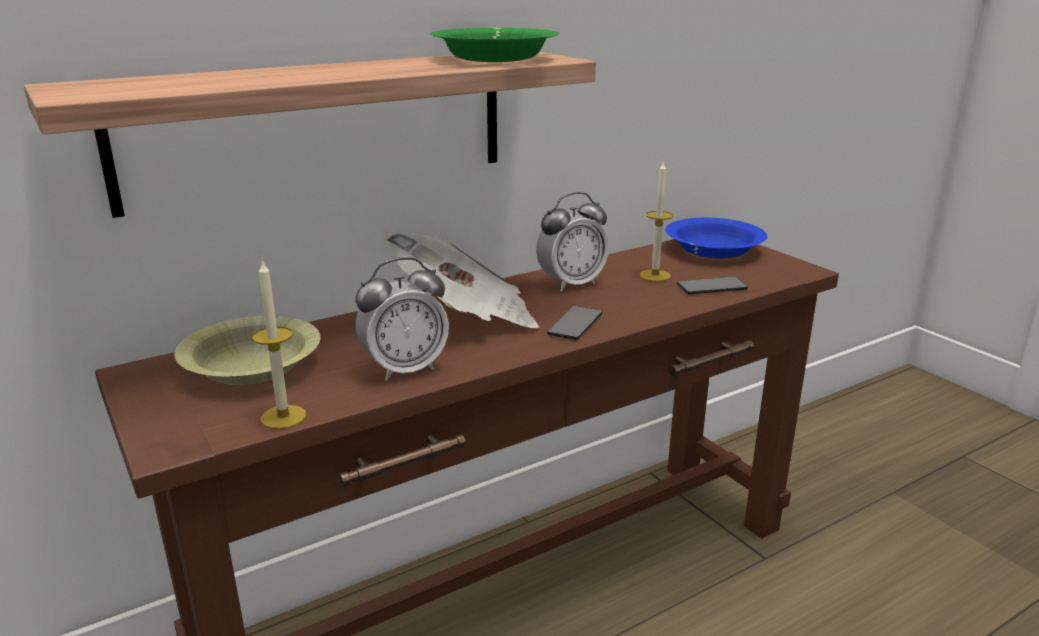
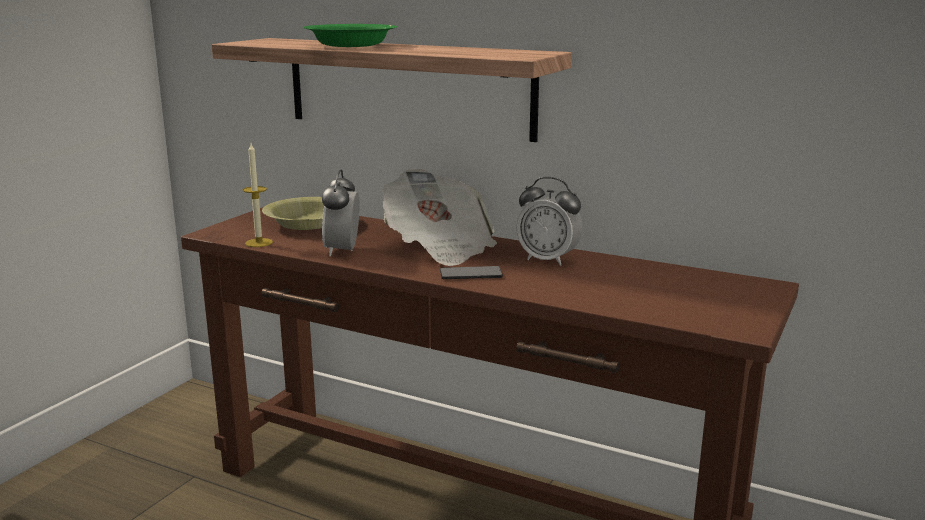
camera: 60 degrees right, 5 degrees down
(405, 369) = (342, 251): alarm clock -> alarm clock turned 60 degrees clockwise
(495, 59) = (493, 52): green bowl -> green bowl (351, 45)
(655, 275) = (615, 280): candle -> none
(711, 287) = (624, 301): phone -> none
(713, 250) = (726, 289): blue bowl -> none

